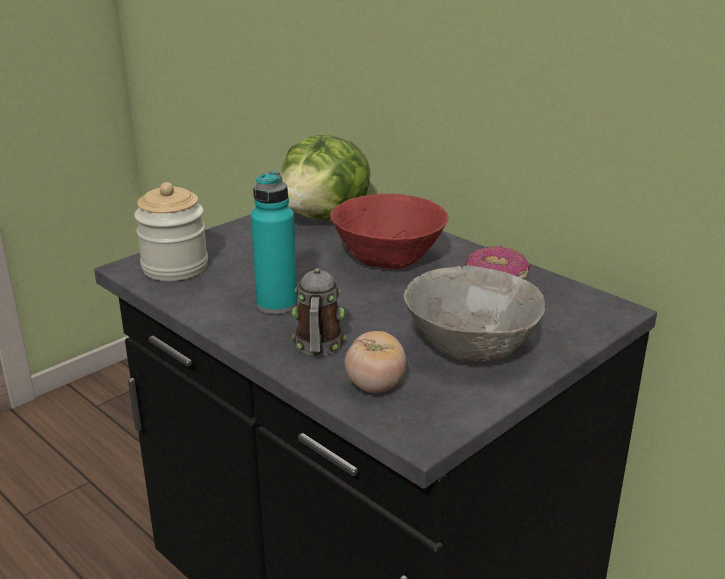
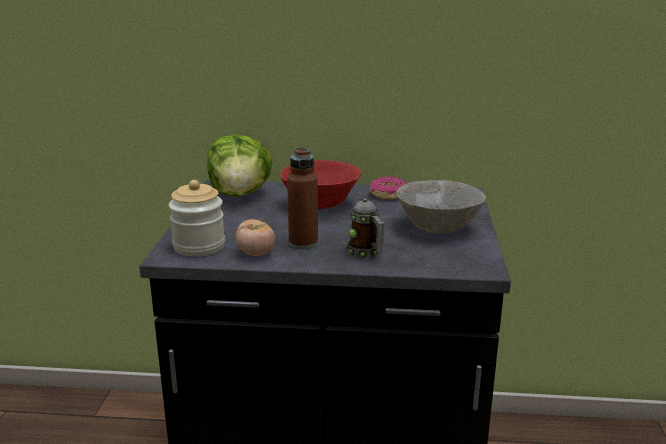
camera: 40 degrees left, 5 degrees down
(277, 304) = (303, 243): turquoise bottle -> brown bottle
(375, 386) = (427, 258): tomato -> tomato (256, 253)

